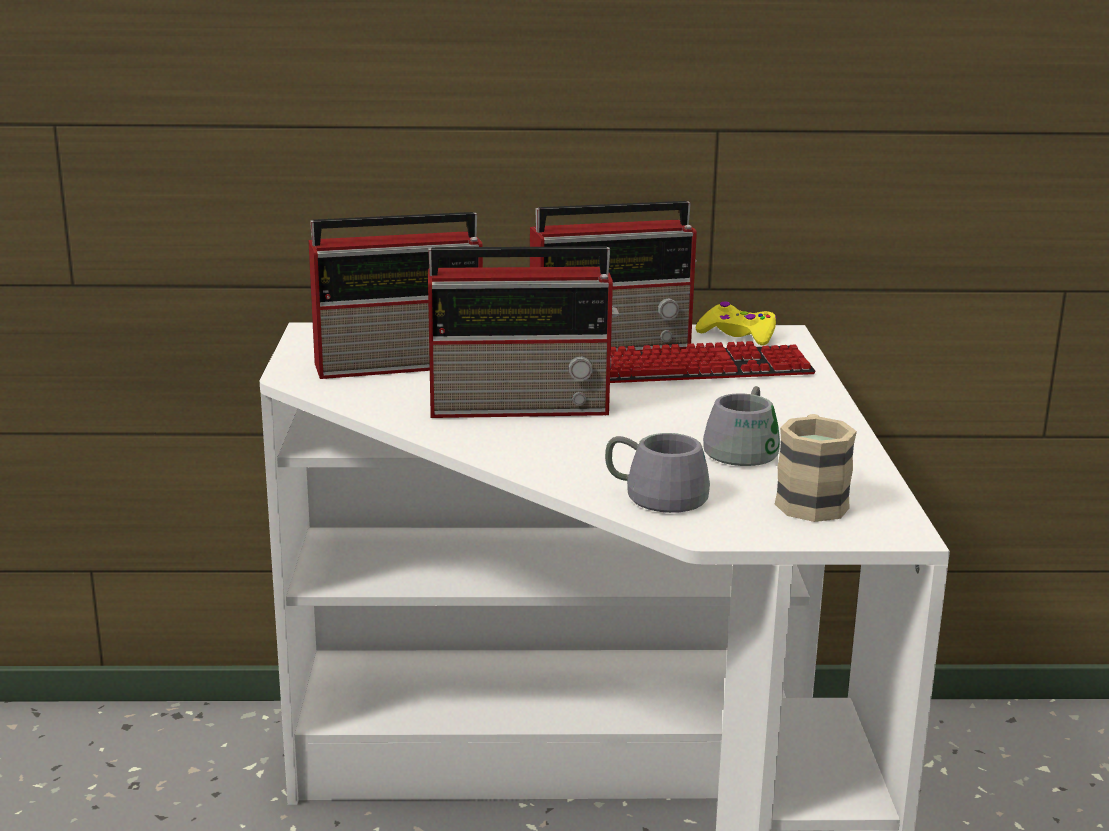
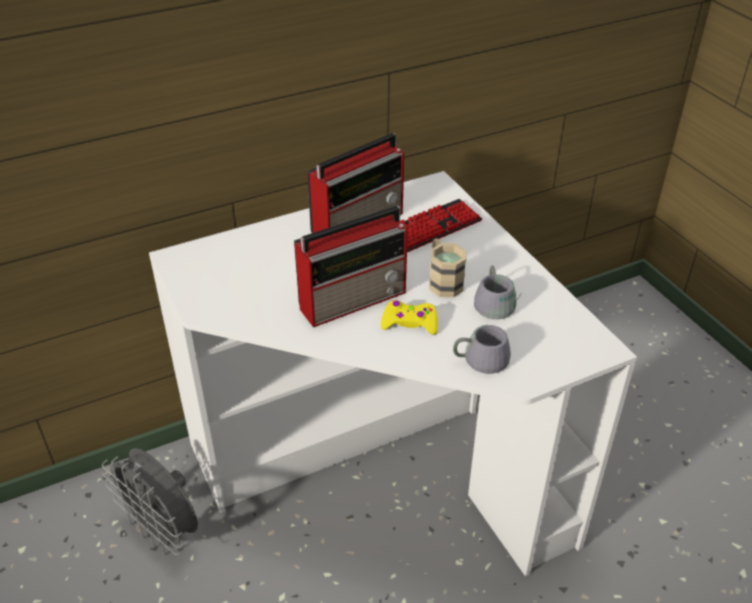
camera: 25 degrees left, 20 degrees up
(190, 802) = (164, 532): none -> grey fan
(402, 363) = (255, 277): radio -> none
(738, 335) = (417, 191): yellow game controller -> yellow game controller (409, 323)
(810, 499) = (552, 336): beige mug -> beige mug (443, 281)

